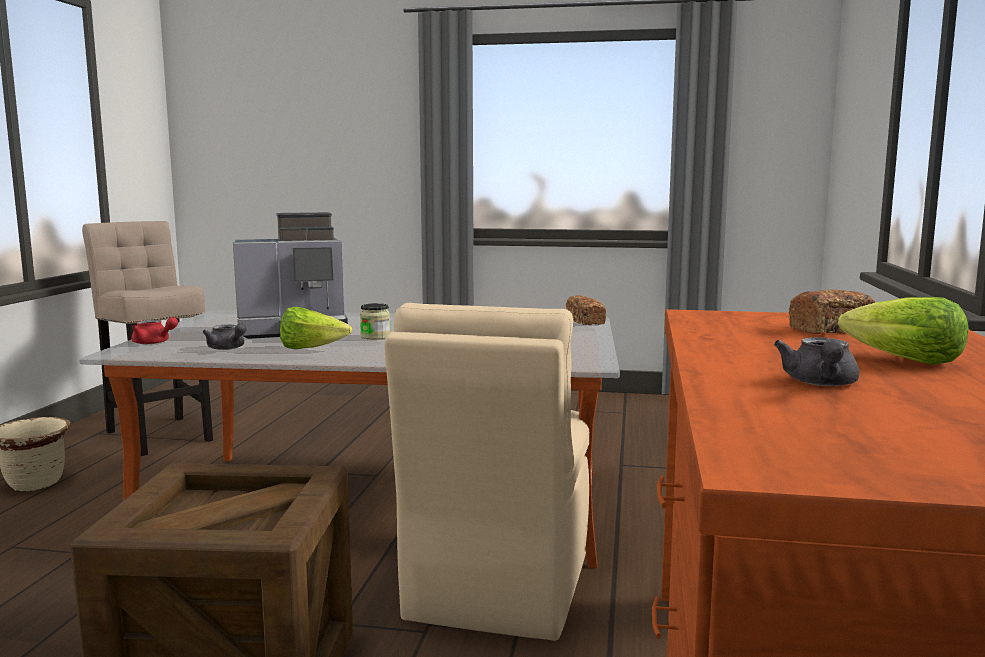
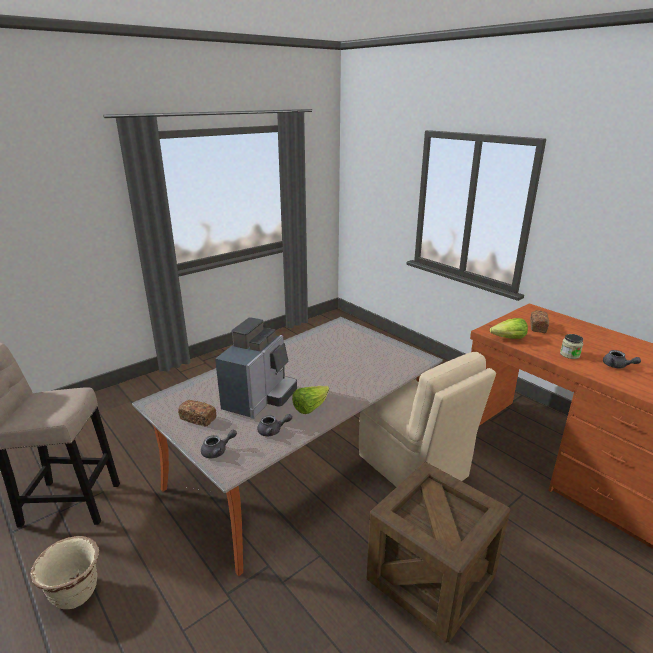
camera: 50 degrees left, 15 degrees up
(154, 343) = (218, 451): red teapot -> grey teapot
(375, 337) = (304, 381): jar -> jar (569, 354)
(585, 321) = (344, 324): bread -> bread (198, 419)
(902, 361) = (593, 342): lettuce -> lettuce (509, 338)

